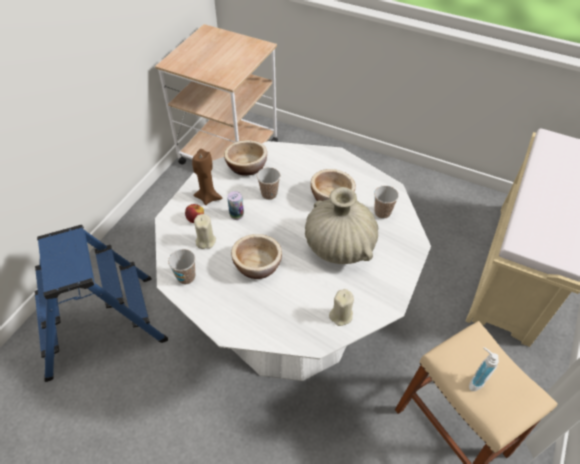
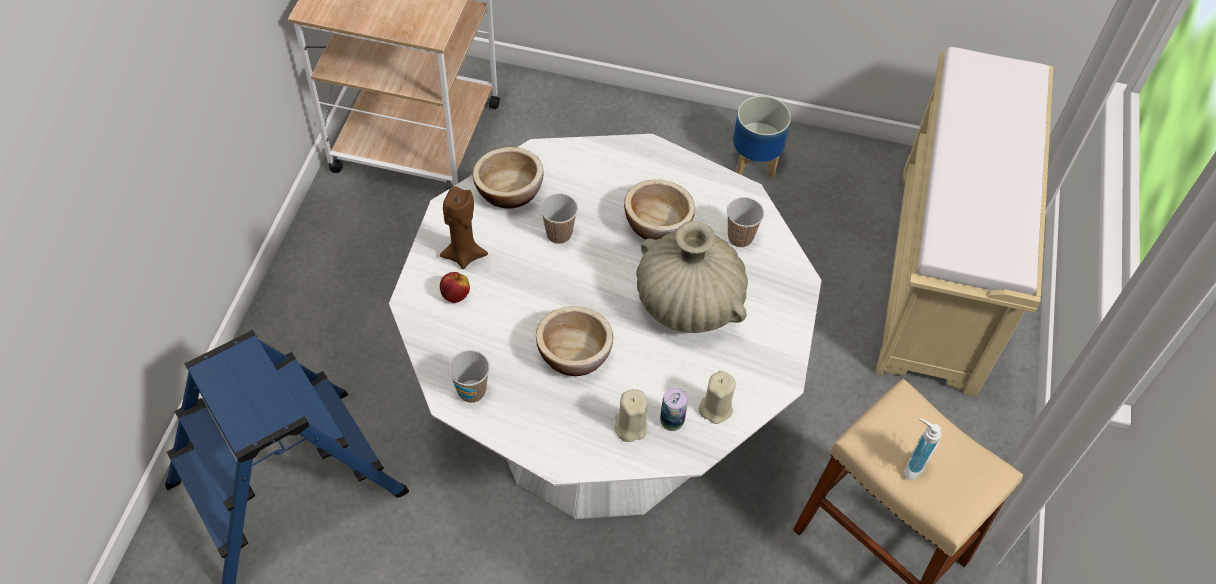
camera: 15 degrees left, 5 degrees up
(205, 241) = (483, 328): beige candle -> beige candle (630, 426)
(236, 215) = (518, 277): can -> can (672, 421)
(413, 190) = (755, 162): none -> planter

